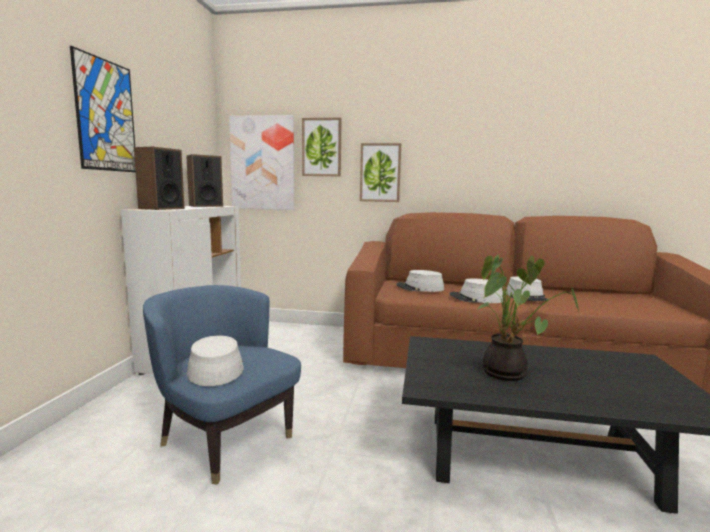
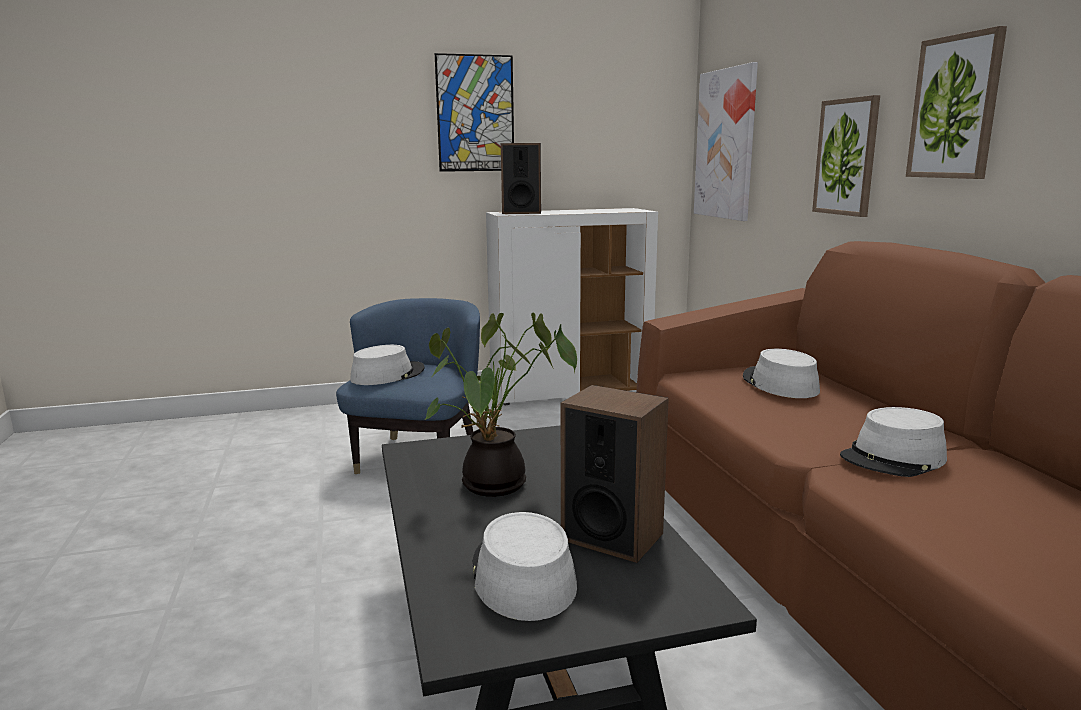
camera: 65 degrees right, 5 degrees up
(205, 206) = (612, 210): speaker -> speaker (612, 536)
(322, 147) = (782, 113): picture -> picture (955, 107)
(476, 298) = (785, 422): grey hat -> grey hat (521, 575)

